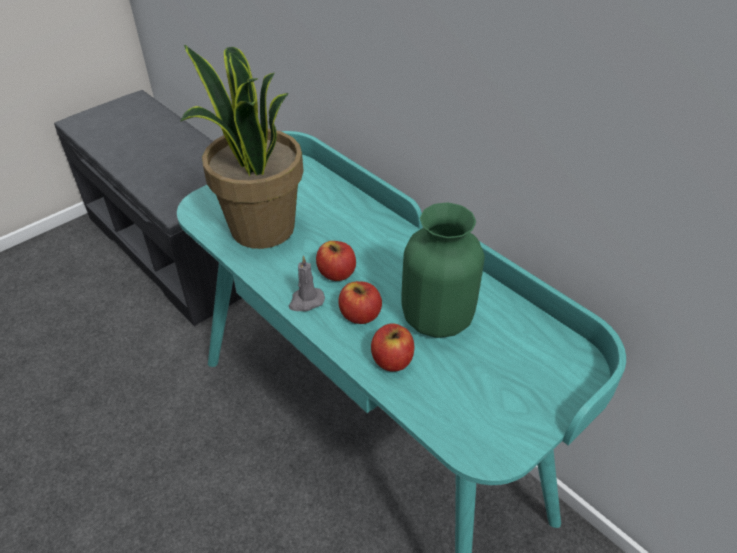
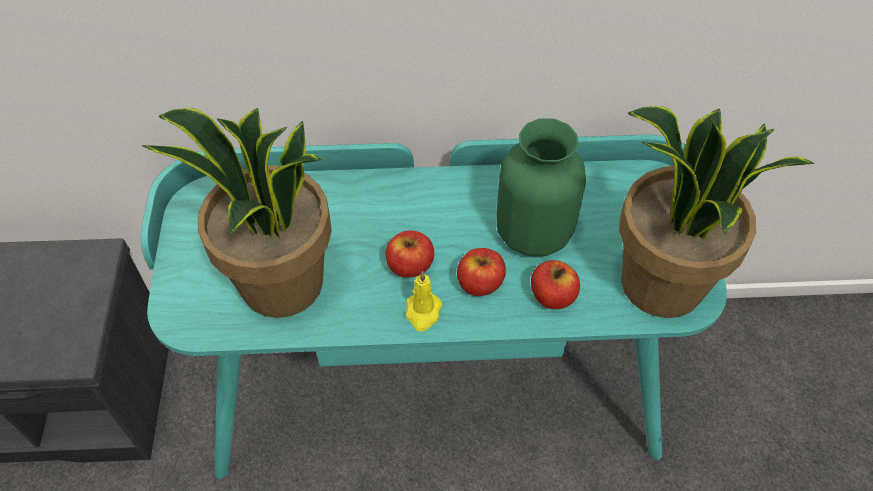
camera: 50 degrees left, 10 degrees up
(306, 301) = (423, 312): grey candle -> yellow candle
(477, 421) = (661, 285): none -> potted plant

